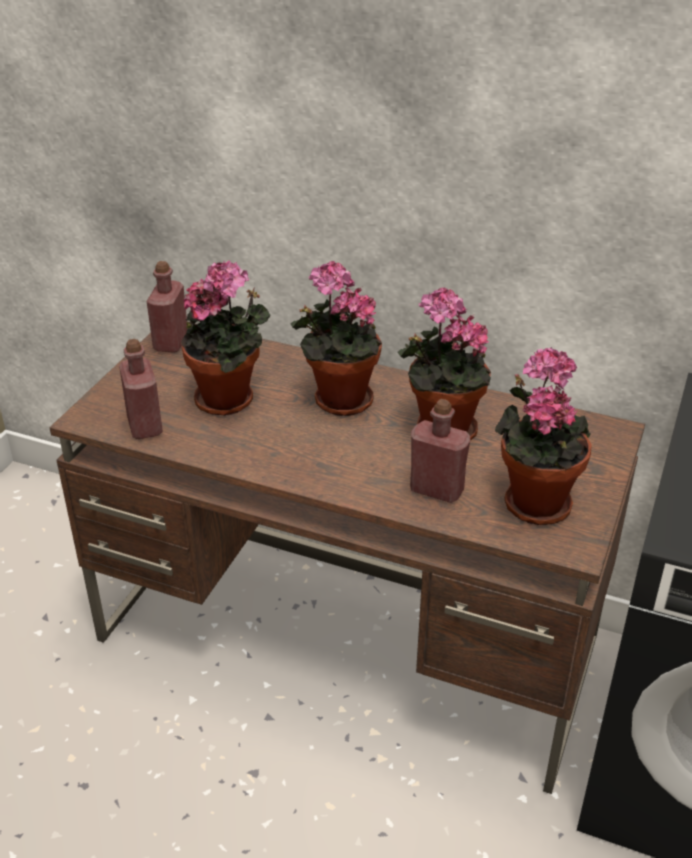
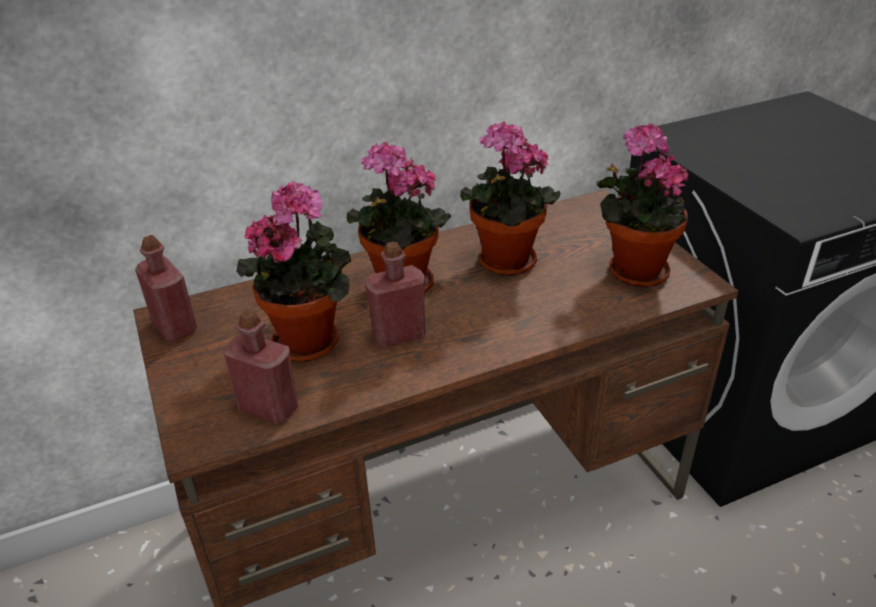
camera: 45 degrees left, 0 degrees up
(436, 490) = (569, 303): red bottle -> red bottle (399, 335)

